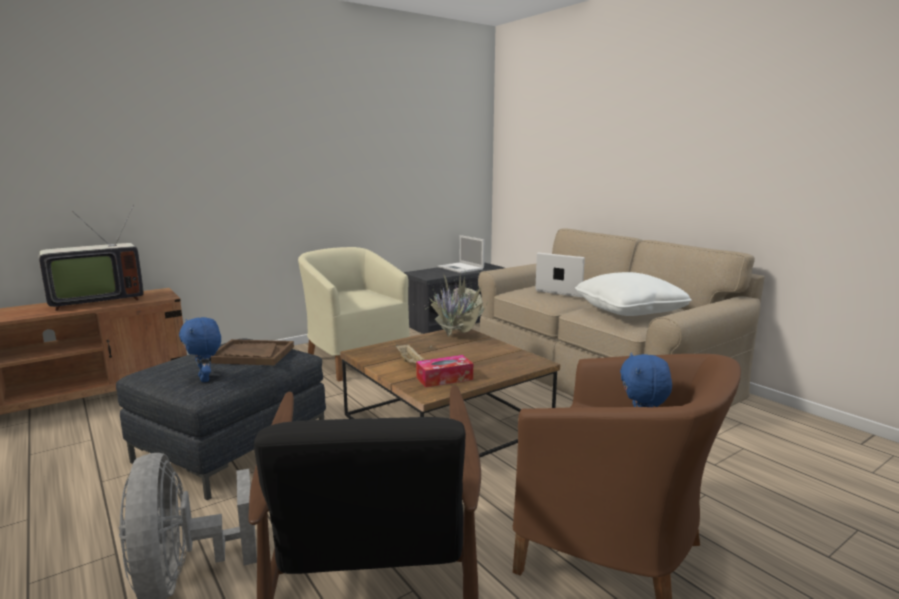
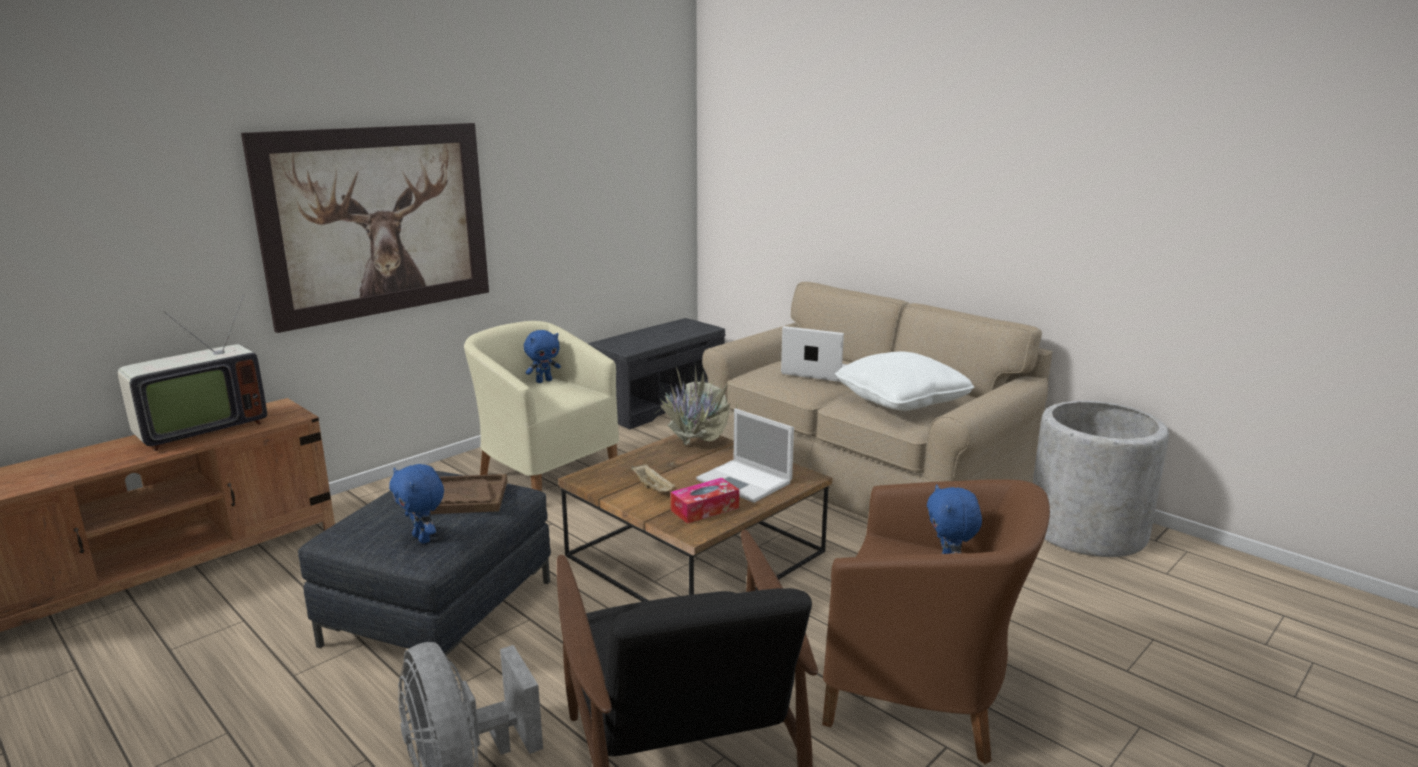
camera: 10 degrees left, 5 degrees up
(244, 166) = (378, 221): none -> picture
(358, 290) = (544, 381): none -> blue plush toy
(461, 268) = (664, 332): laptop -> laptop (745, 481)
(794, 430) = (1087, 530): none -> grey planter

